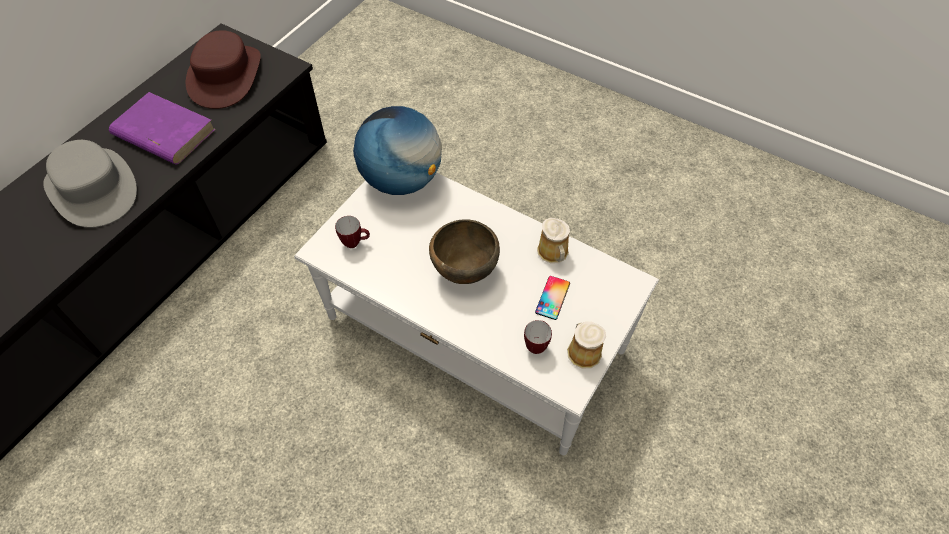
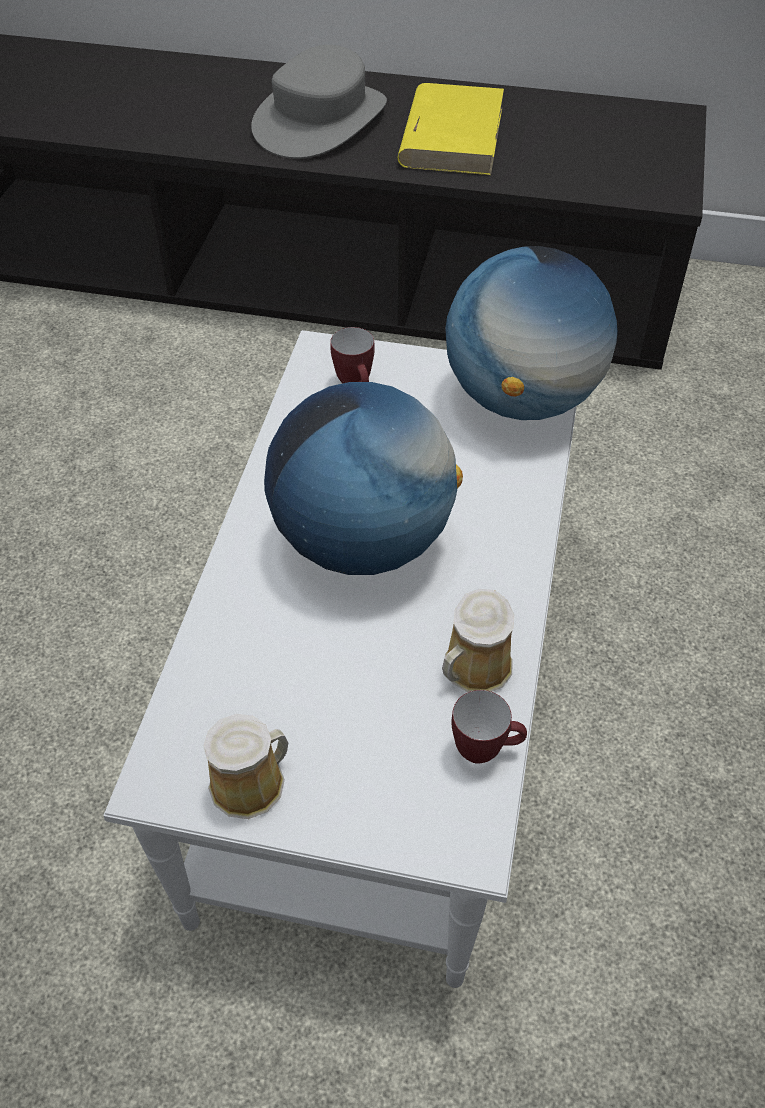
camera: 70 degrees right, 5 degrees down
(163, 132) = (451, 136): purple book -> yellow book
(225, 76) = (601, 147): brown hat -> none
(464, 271) = (362, 541): brown bowl -> globe
(536, 344) = (242, 697): mug -> mug (485, 750)
(552, 297) = (362, 696): phone -> none

